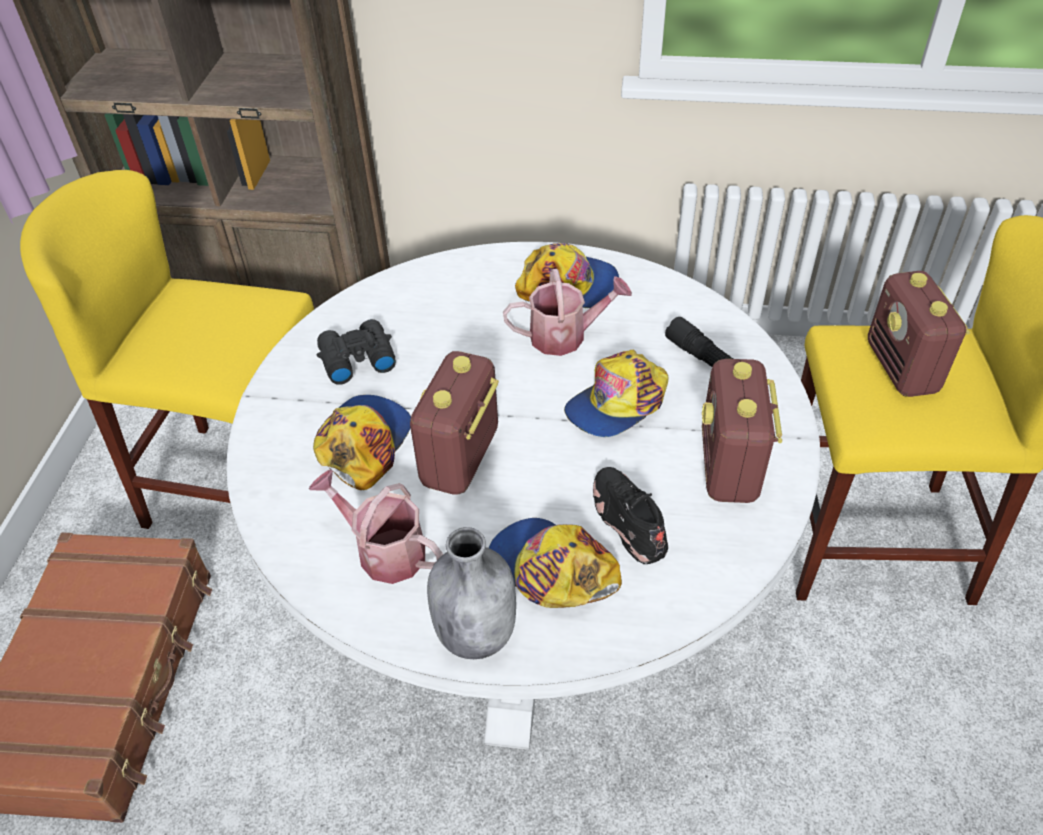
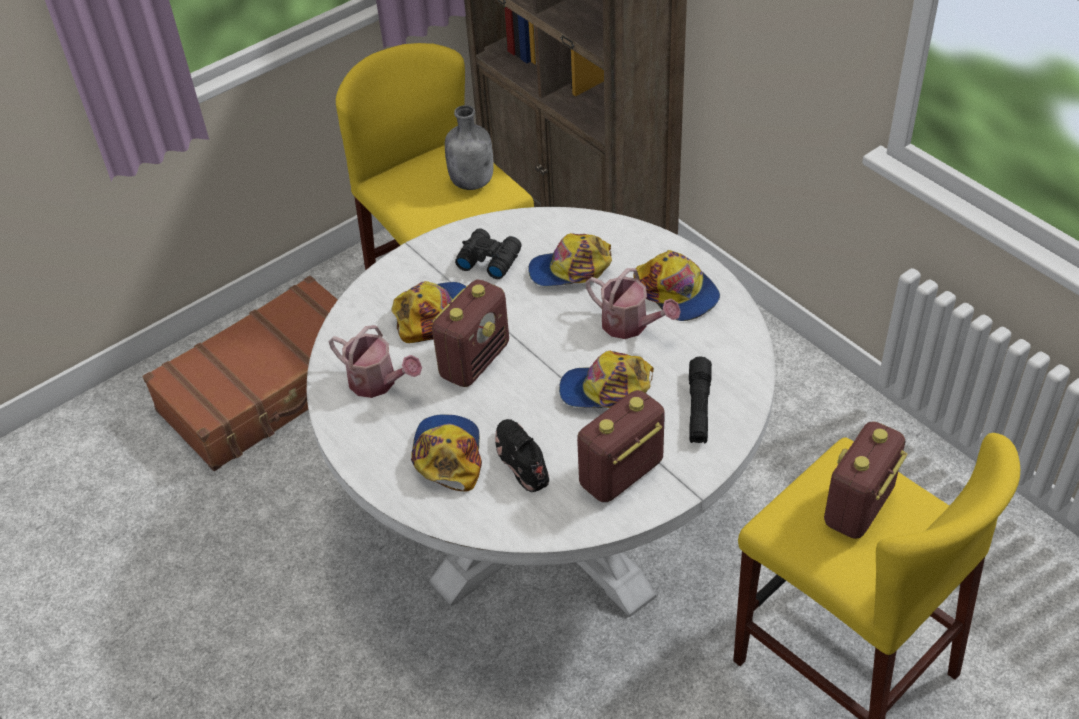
camera: 45 degrees right, 0 degrees up
(384, 550) = (378, 383): watering can -> watering can turned 135 degrees clockwise
(449, 322) = (570, 269): none -> cap
(460, 459) = (475, 360): radio -> radio turned 150 degrees clockwise
(476, 632) = (373, 457): grey bottle -> grey bottle (473, 182)
(627, 520) = (520, 460): black shoe -> black shoe turned 45 degrees counterclockwise

